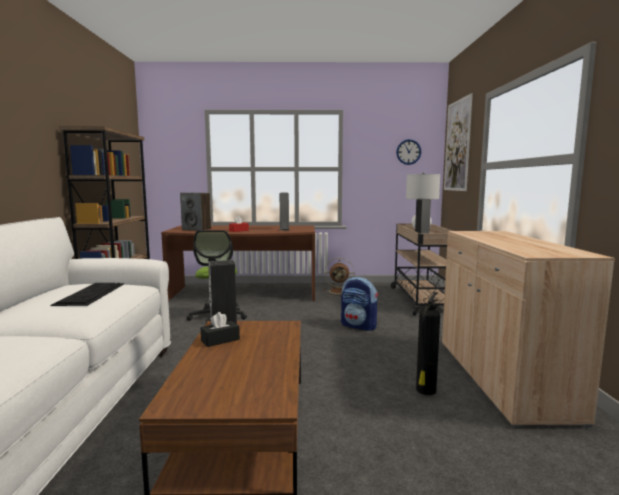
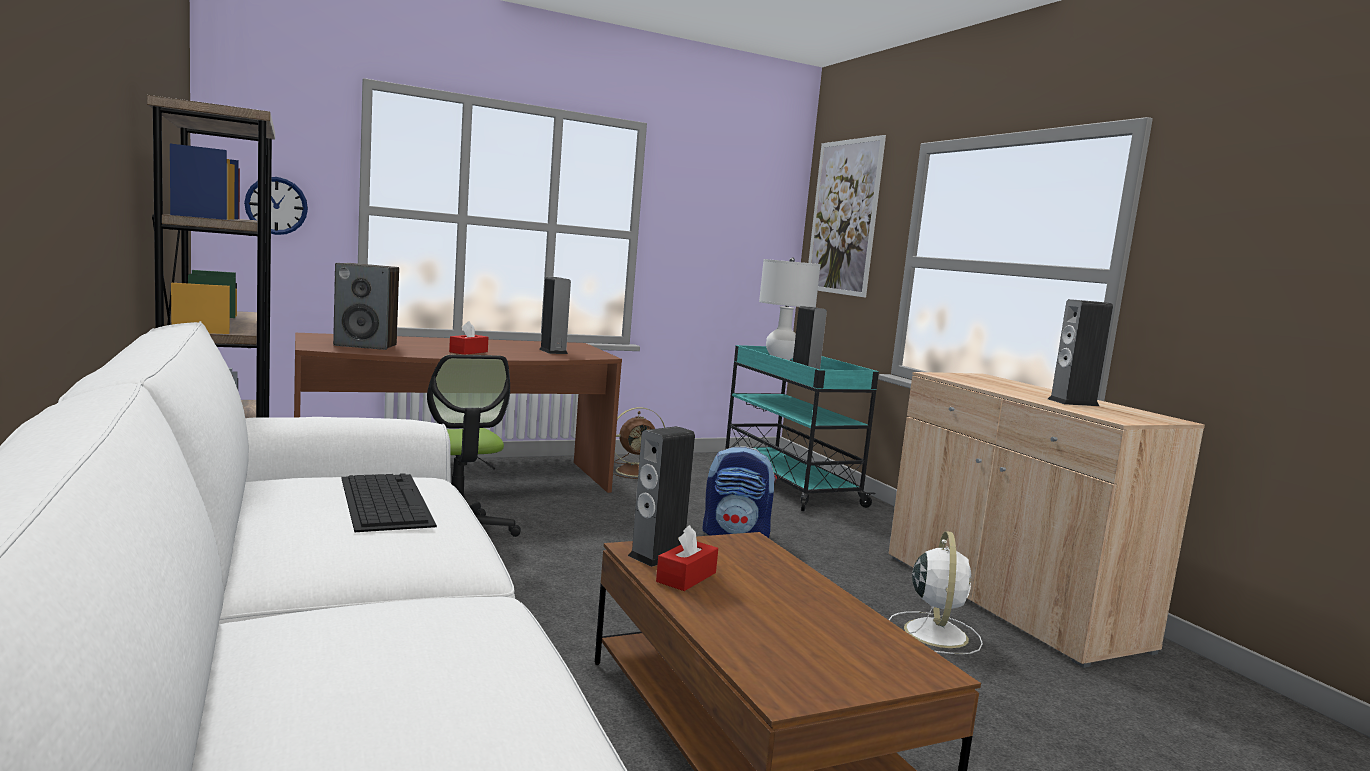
camera: 25 degrees left, 0 degrees up
(220, 340) = (686, 577): black tissue box -> red tissue box
(408, 152) = (751, 216): wall clock -> wall clock (276, 206)
(421, 300) = (786, 483): beige cart -> turquoise cart
(425, 391) = (935, 632): fire extinguisher -> white fan
(525, 245) = (1073, 402): none -> speaker

